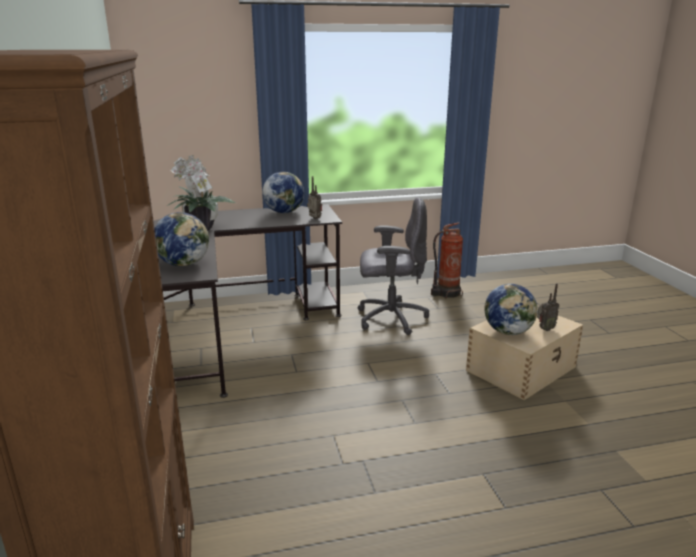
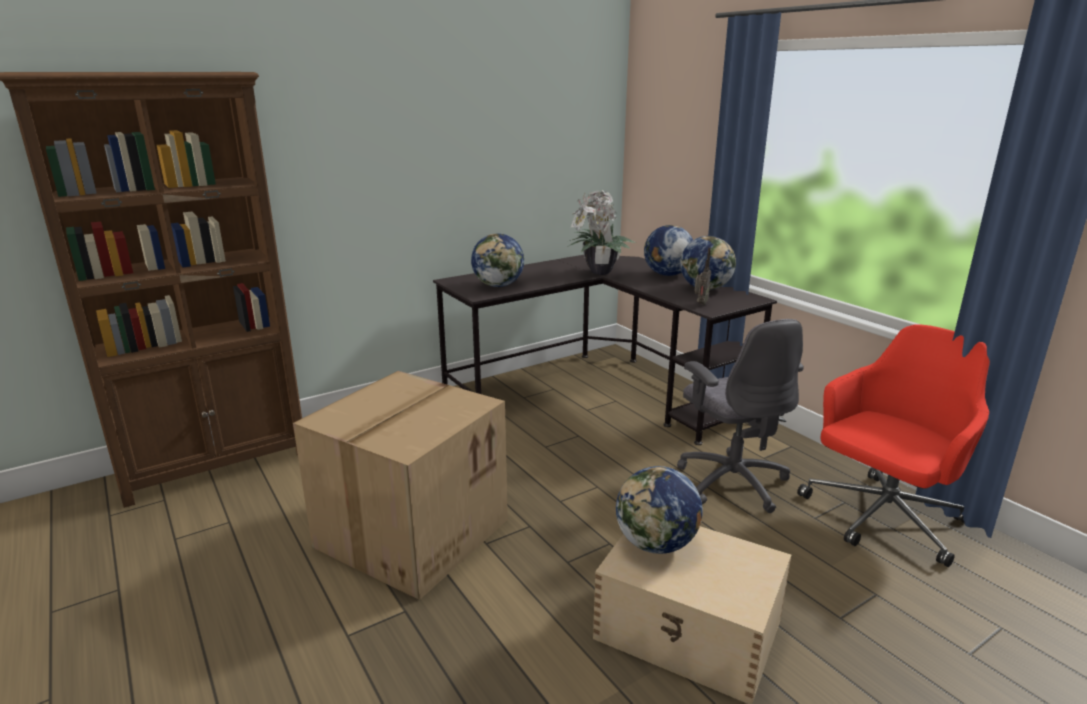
camera: 70 degrees right, 0 degrees up
(238, 214) = (667, 274): none -> globe
(382, 458) = (412, 531): none -> cardboard box
(446, 293) = (881, 518): fire extinguisher -> red office chair
(544, 329) = (698, 583): radio -> none

